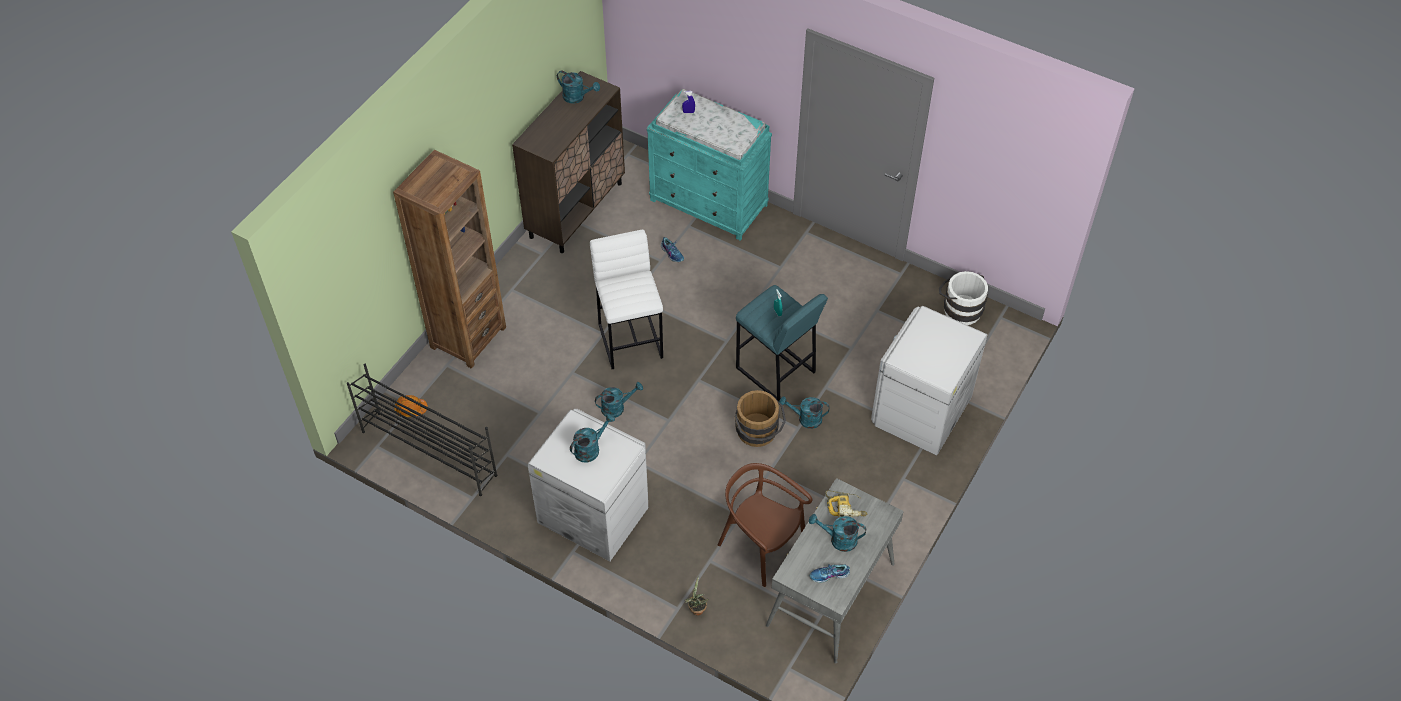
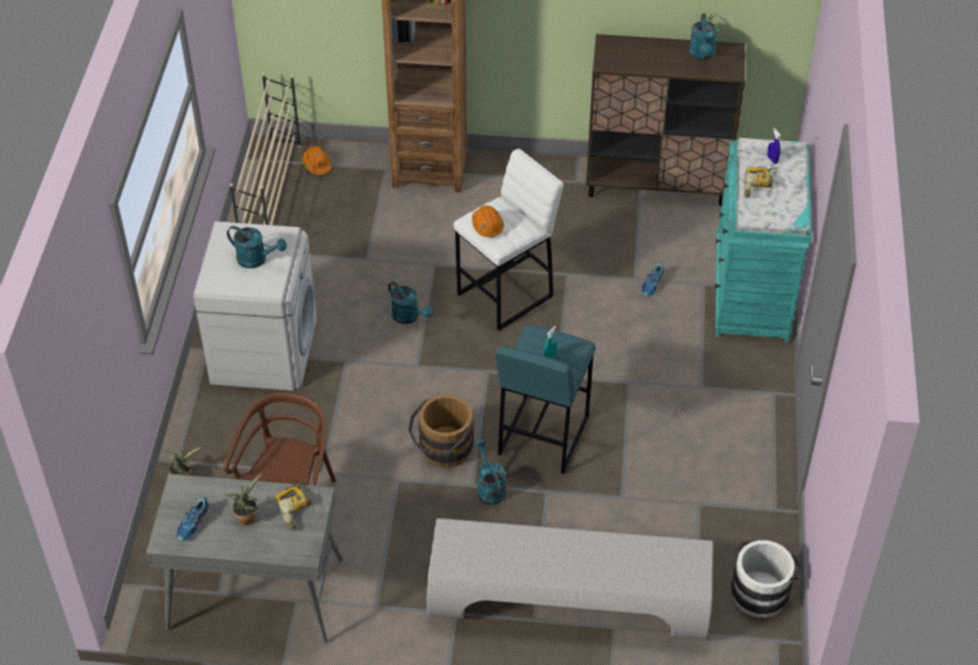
camera: 65 degrees right, 5 degrees down
(428, 453) = (272, 198): black shoe rack -> beige shoe rack
(629, 299) = (487, 226): none -> orange hard hat
(710, 129) = (759, 186): none -> power drill
(829, 575) = (194, 524): shoe -> shoe turned 120 degrees counterclockwise
(838, 539) = (247, 517): turquoise watering can -> potted plant
(919, 410) = (569, 597): white washing machine -> grey bench

